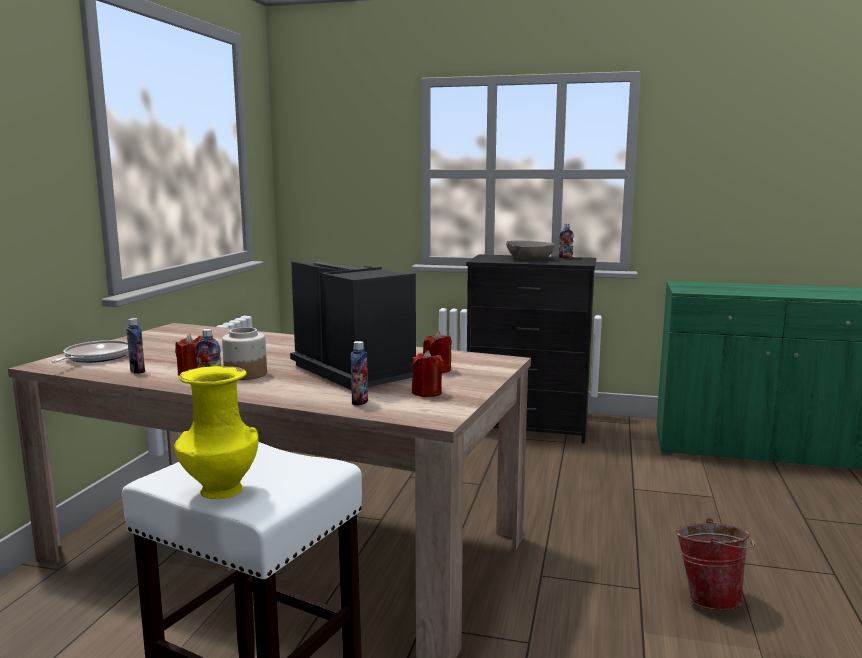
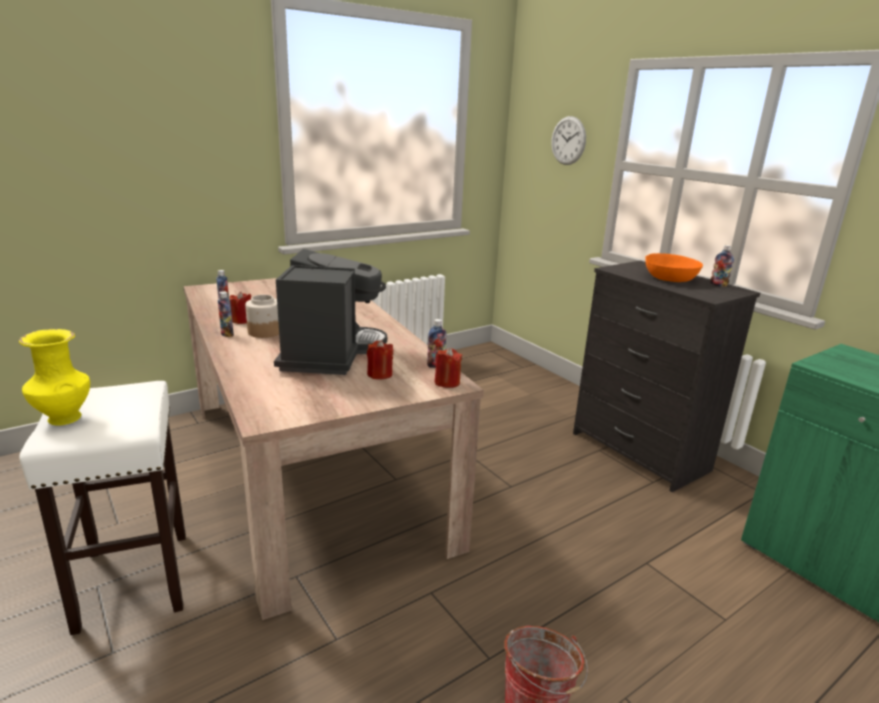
camera: 40 degrees right, 10 degrees up
(95, 358) = (232, 291): frying pan -> none
(360, 156) = (568, 140): none -> wall clock
(360, 402) = (261, 383): bottle -> bottle (436, 365)
(426, 393) = (317, 393): red candle -> red candle (447, 382)
(530, 259) = (670, 278): grey bowl -> orange bowl

